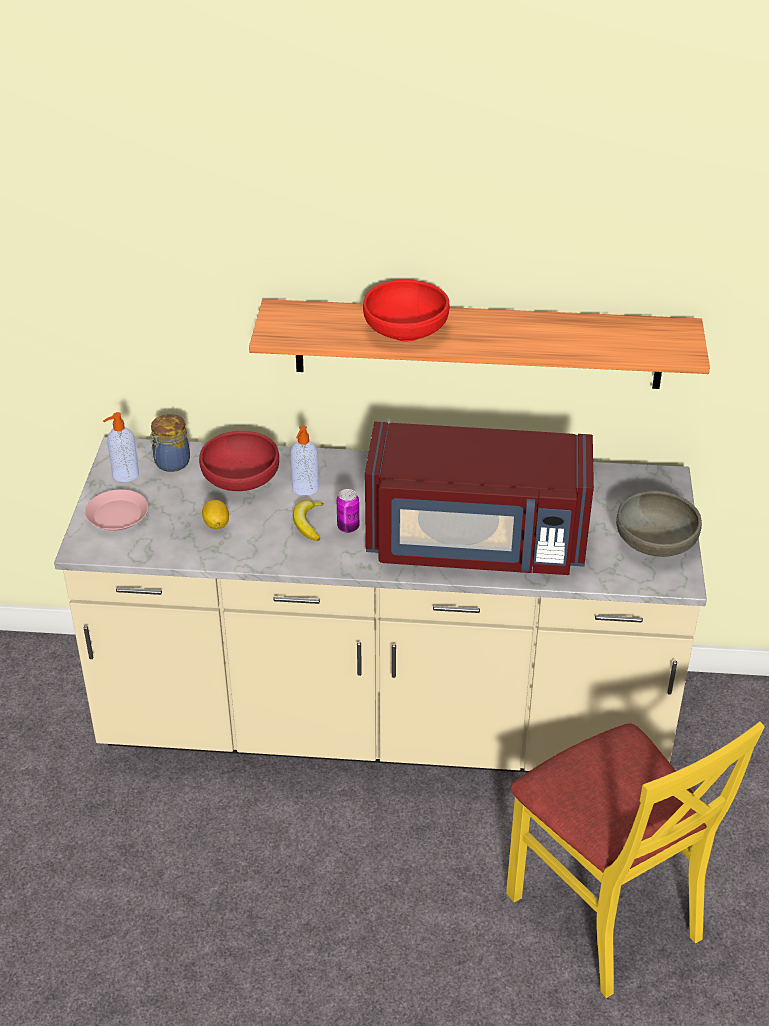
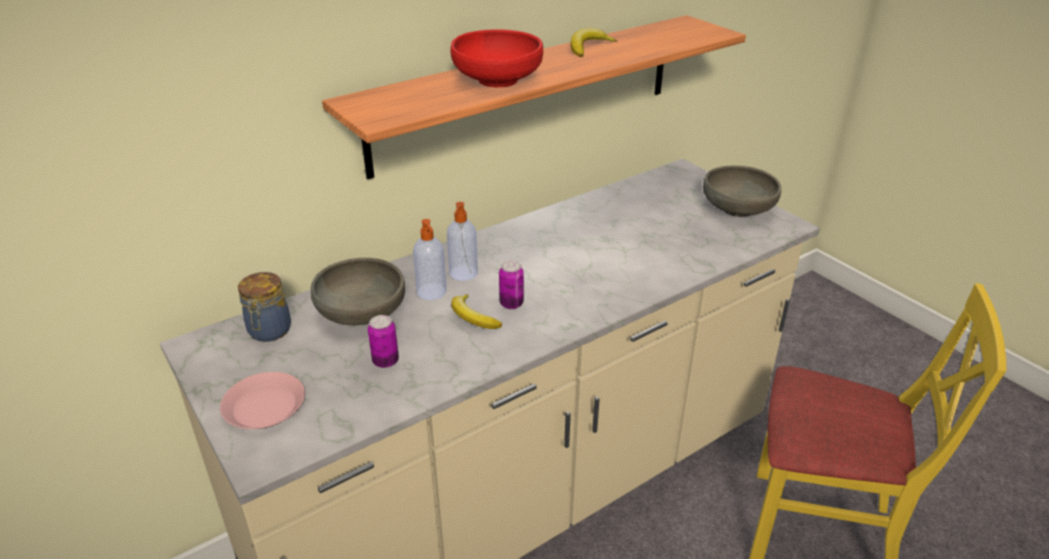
camera: 40 degrees left, 5 degrees down
(124, 475) = (227, 365): soap dispenser -> soap dispenser (463, 273)
(216, 524) = (385, 361): lemon -> can
(241, 479) = (361, 312): red bowl -> grey bowl
(476, 544) = (627, 267): red microwave -> none
(534, 325) = (588, 48): none -> banana

